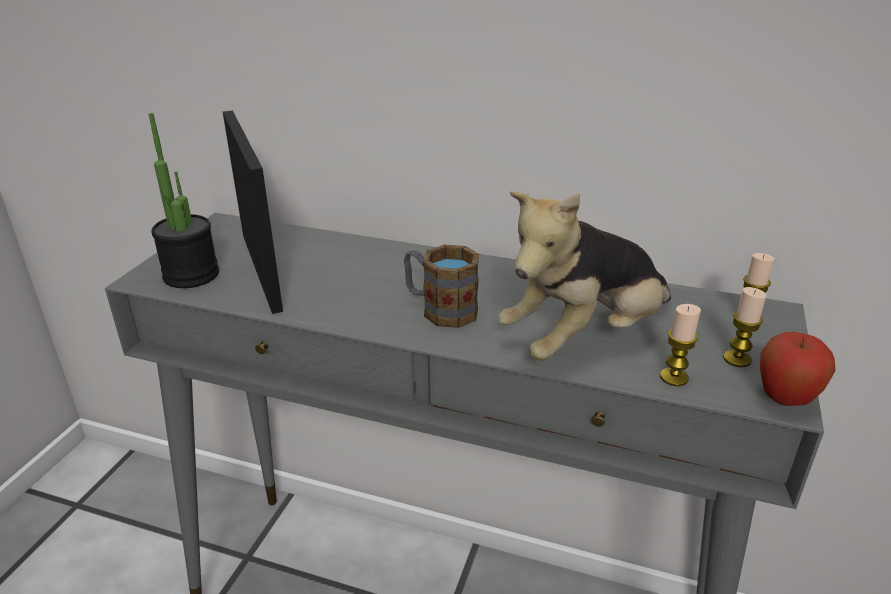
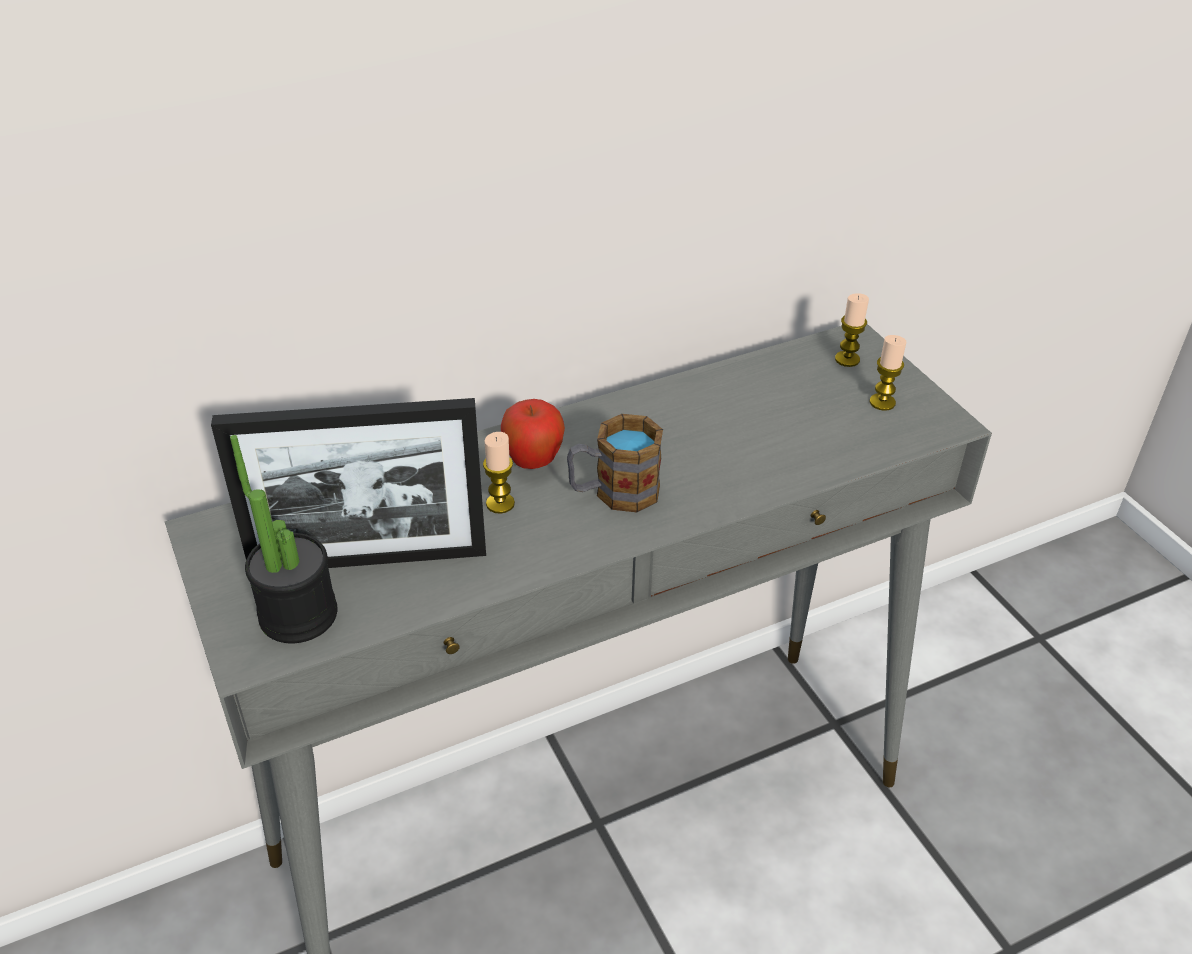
camera: 45 degrees left, 10 degrees up
(261, 270) = (369, 560): picture frame -> picture frame turned 150 degrees clockwise
(585, 338) = (764, 449): plush toy -> none
(674, 377) = (864, 446): candle -> candle (500, 503)
(784, 399) = (946, 420): apple -> apple (533, 462)

